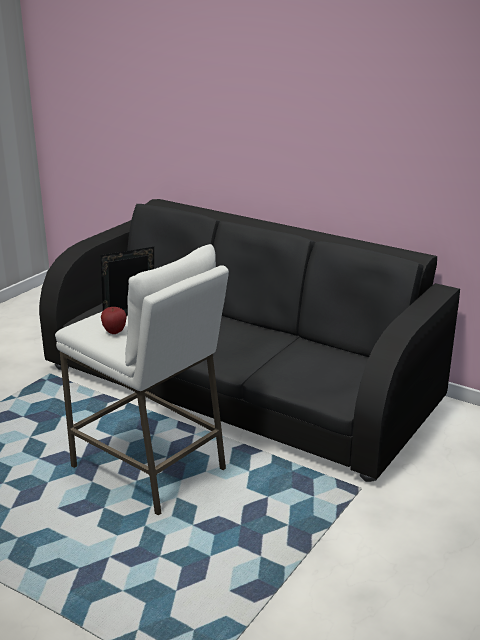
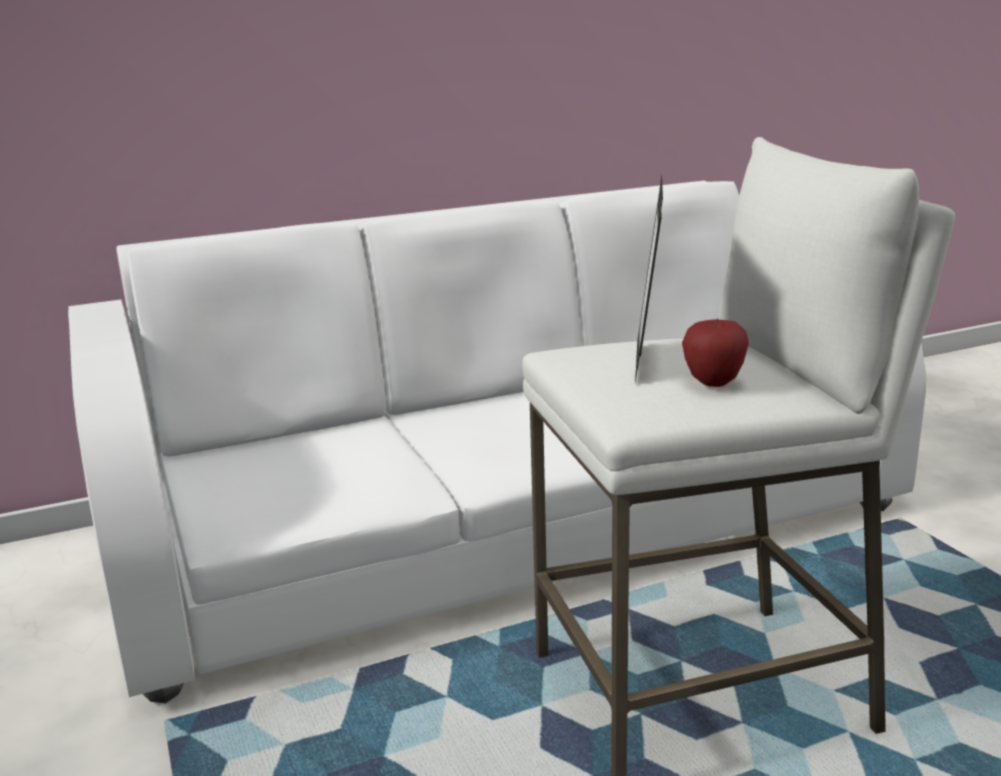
camera: 55 degrees left, 5 degrees down
(241, 384) = (507, 519): black sofa -> white sofa

